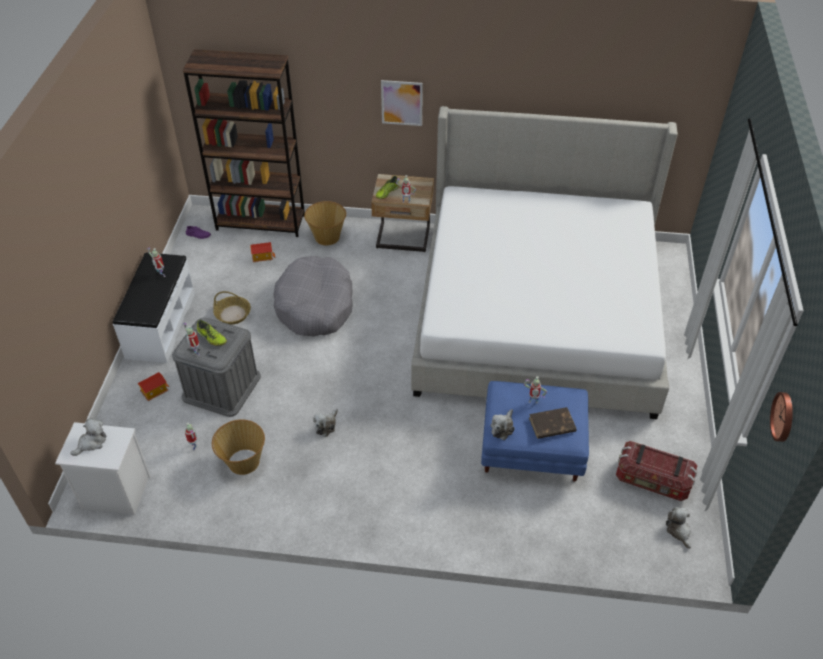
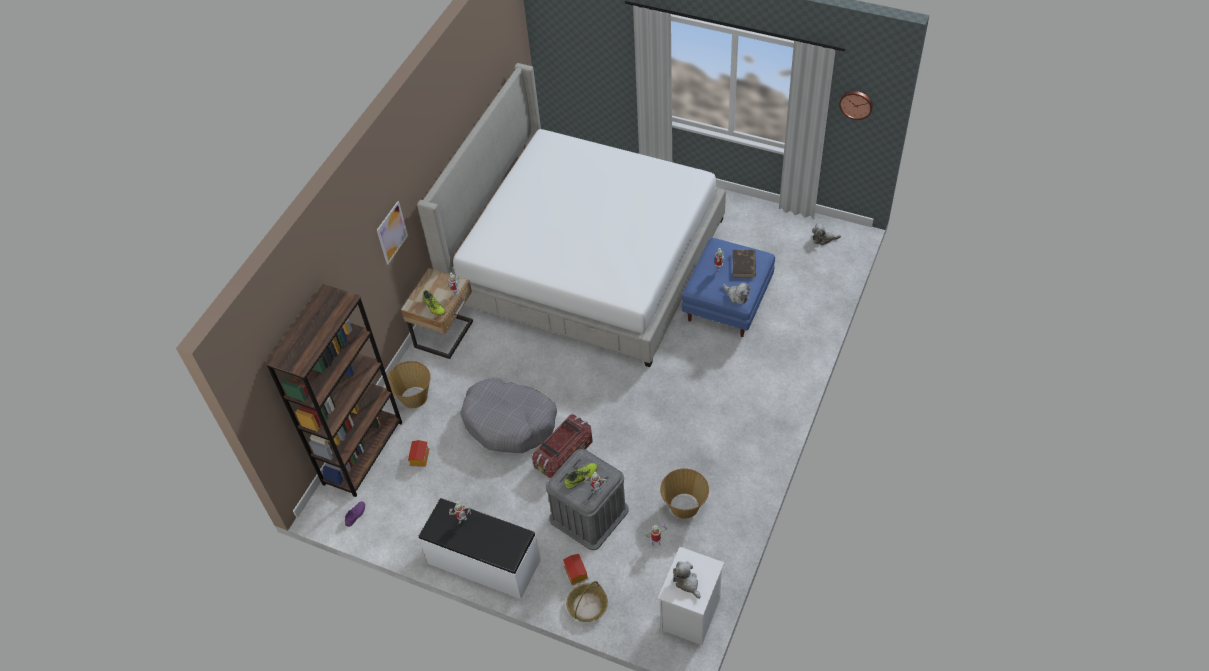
camera: 70 degrees left, 5 degrees up
(232, 314) = (494, 494): basket -> basket (587, 606)
(326, 425) = (662, 437): plush toy -> none
(652, 481) = (778, 239): storage box -> storage box (565, 455)

